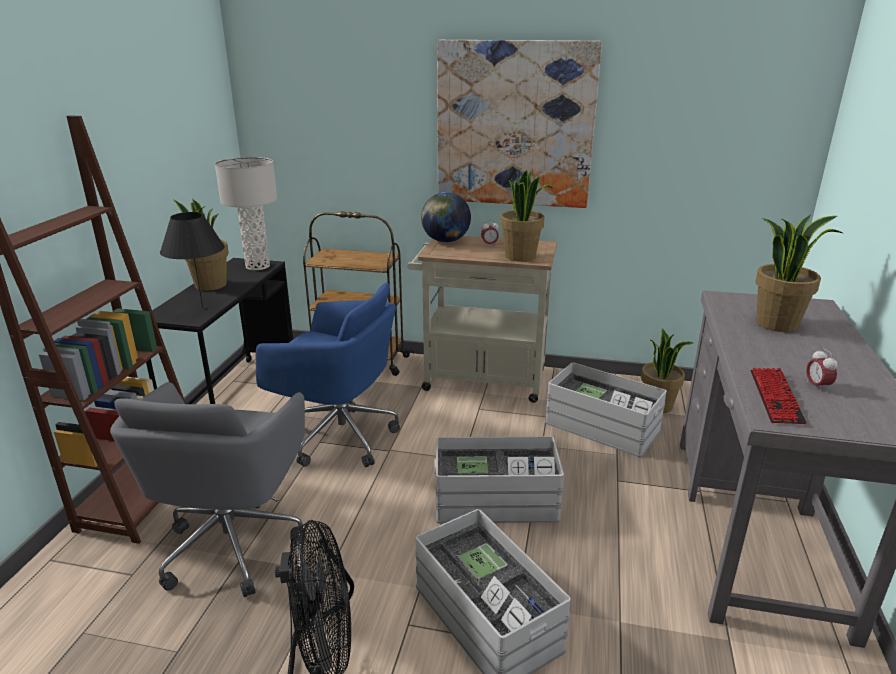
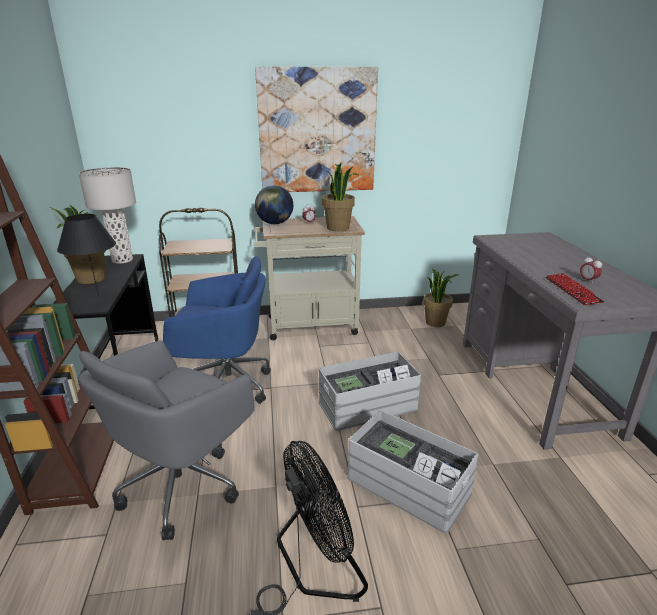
camera: 20 degrees left, 0 degrees up
(234, 543) = (185, 485): grey office chair -> grey office chair turned 45 degrees clockwise
(602, 426) = (409, 342): grey storage box -> none
(777, 323) = (533, 249): potted plant -> none

